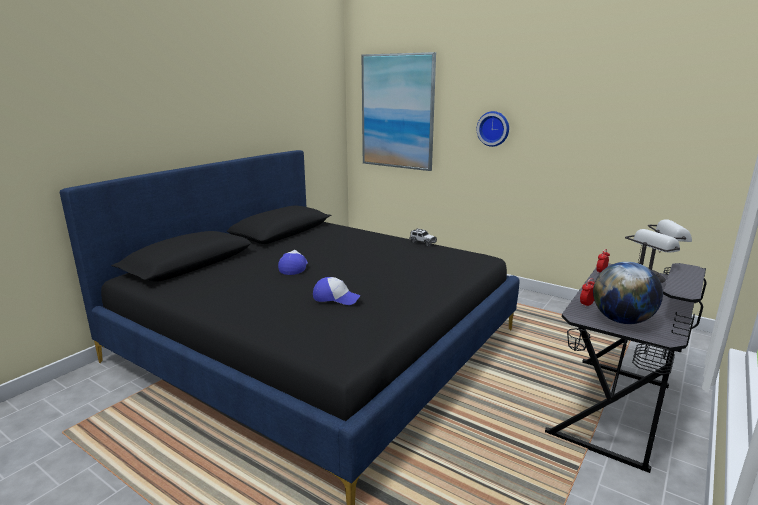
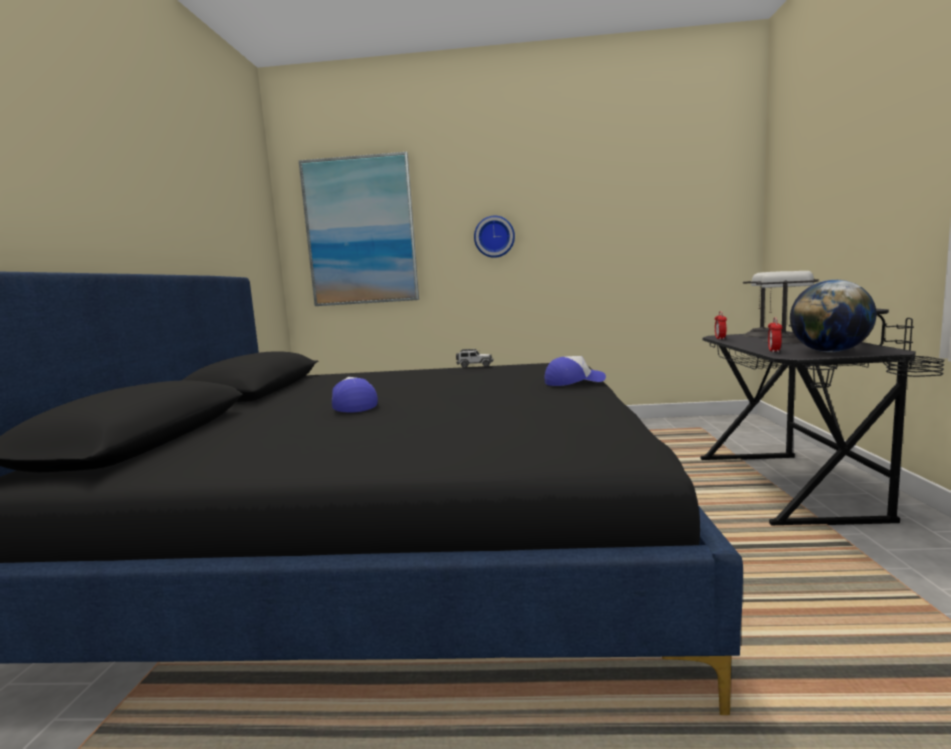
camera: 30 degrees left, 10 degrees down
(336, 298) = (488, 410): cap -> cap (574, 382)

